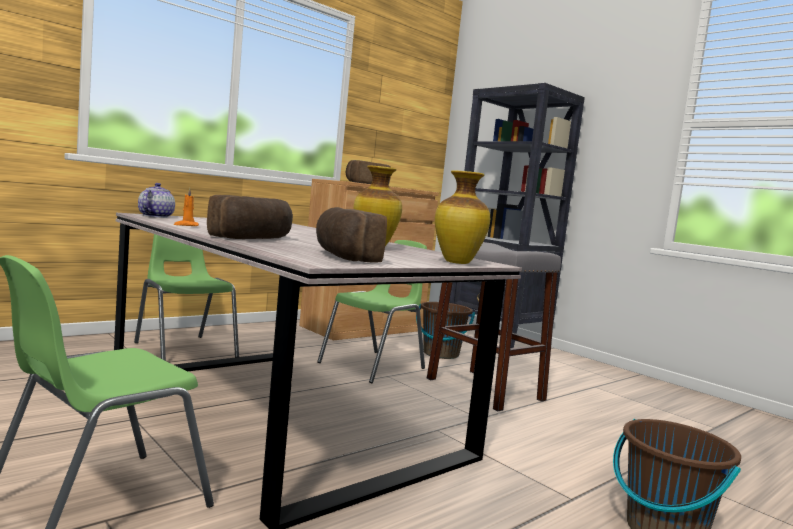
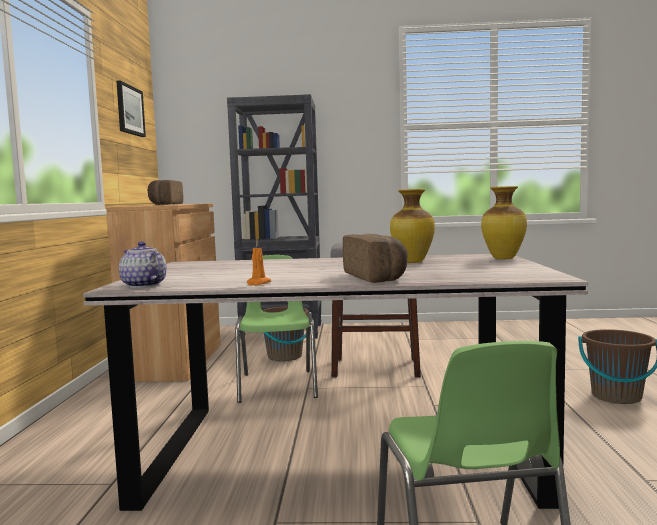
camera: 45 degrees left, 0 degrees up
(184, 350) = (98, 452): green chair -> none
(343, 256) = (500, 271): bread -> none
(403, 103) = (129, 110): none -> picture

